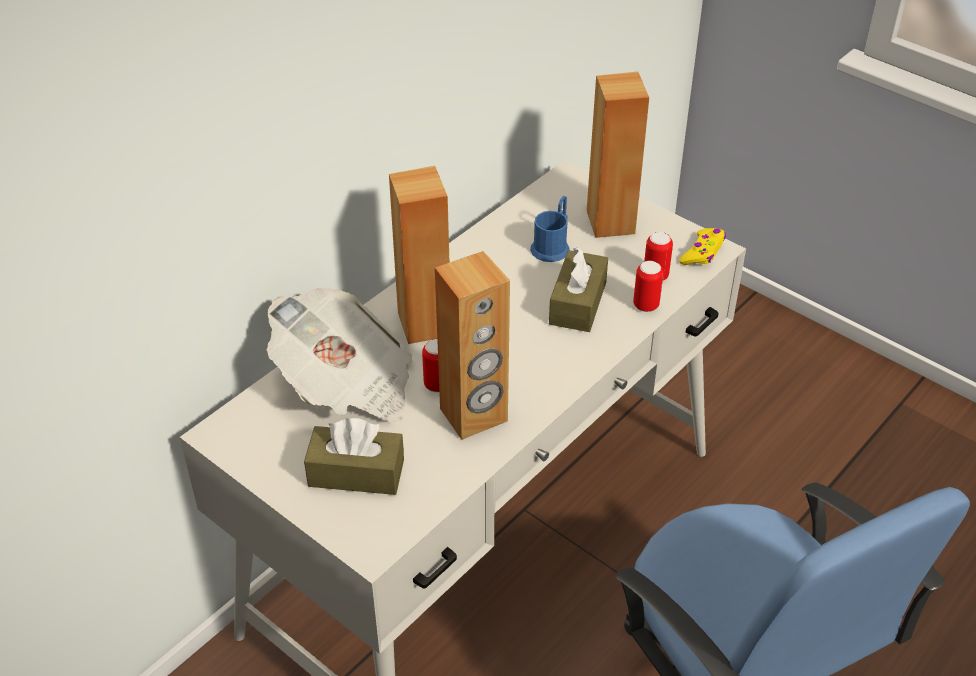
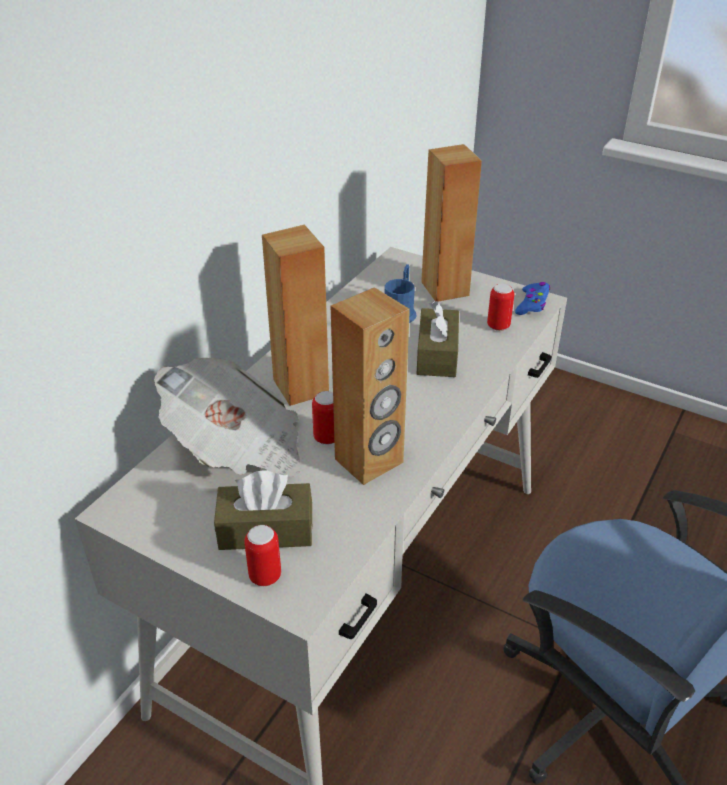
camera: 10 degrees left, 5 degrees down
(646, 305) = (498, 350): can -> can (265, 576)
(703, 252) = (532, 304): yellow game controller -> blue game controller

